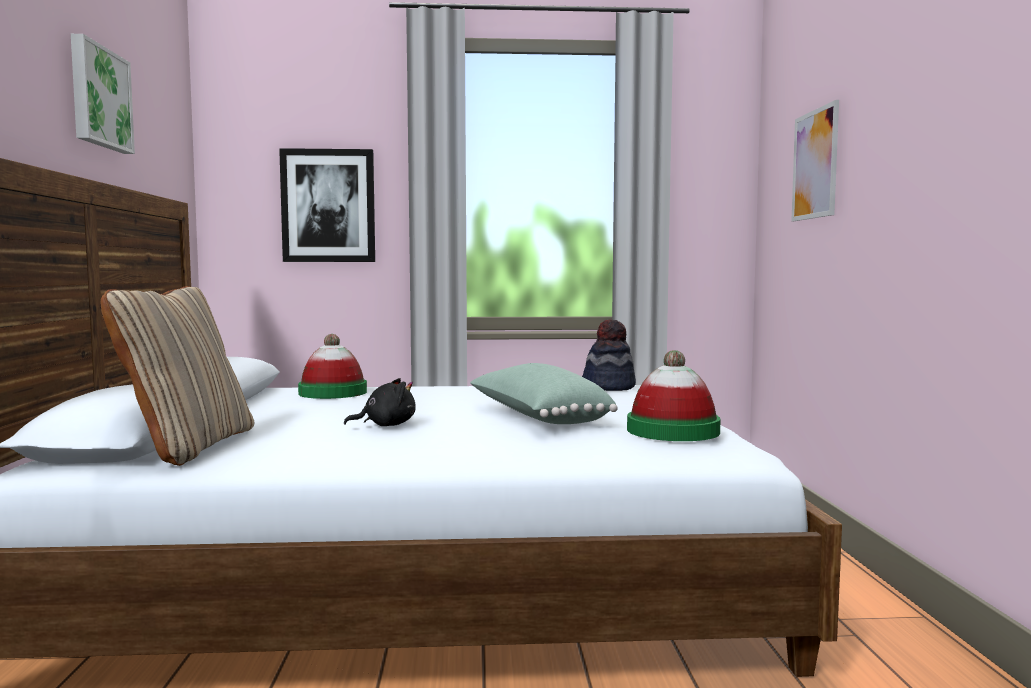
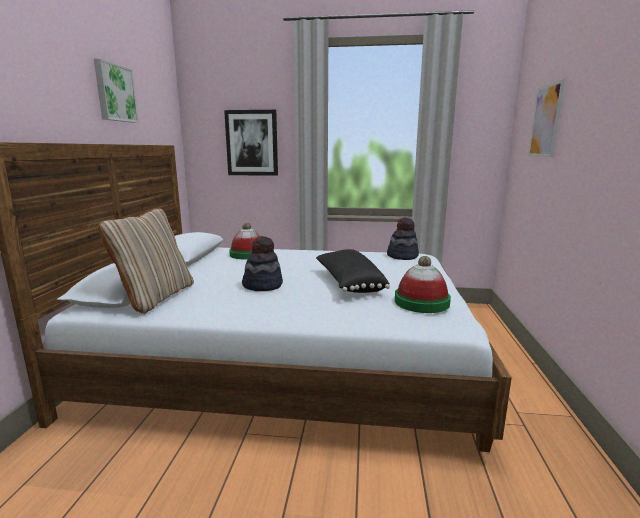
camera: 10 degrees right, 10 degrees up
(386, 425) = (263, 285): black plush toy -> hat
(536, 418) = (348, 283): green pillow -> black pillow

